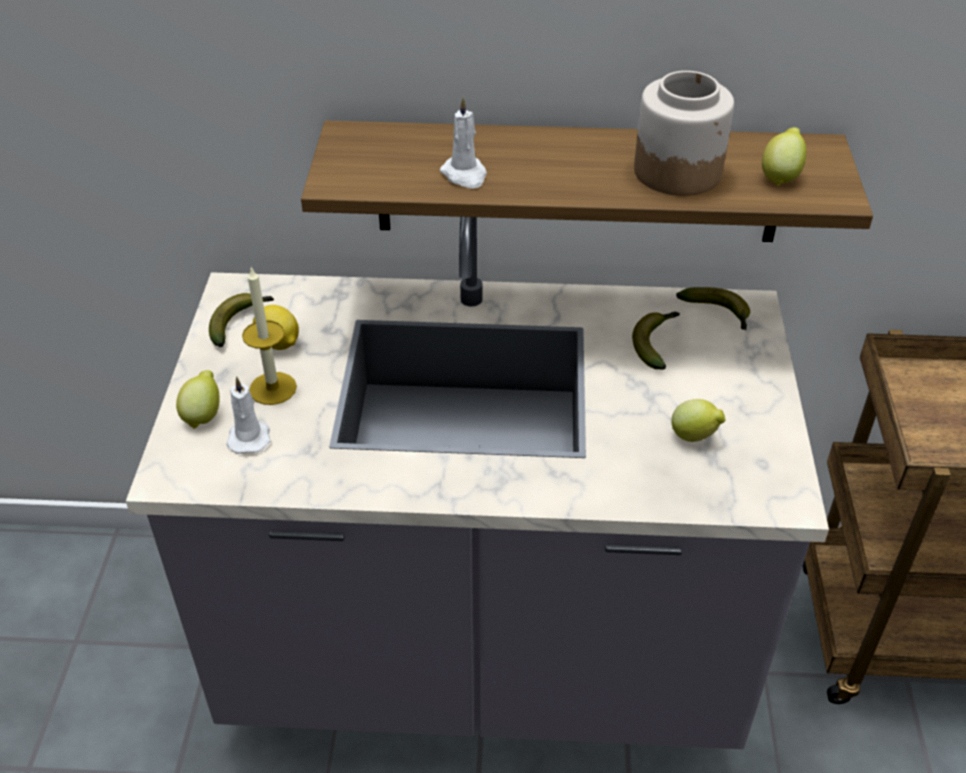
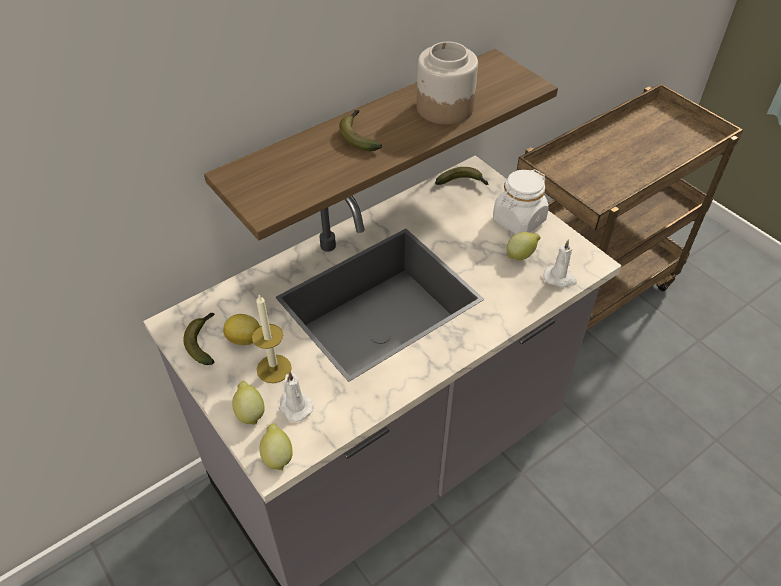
camera: 40 degrees left, 5 degrees up
(465, 175) = (337, 166): white candle -> white candle (560, 278)
(656, 343) = (451, 216): banana -> banana (358, 136)
(742, 395) = (518, 220): none -> white jar
(780, 176) = (495, 86): lemon -> lemon (277, 456)

